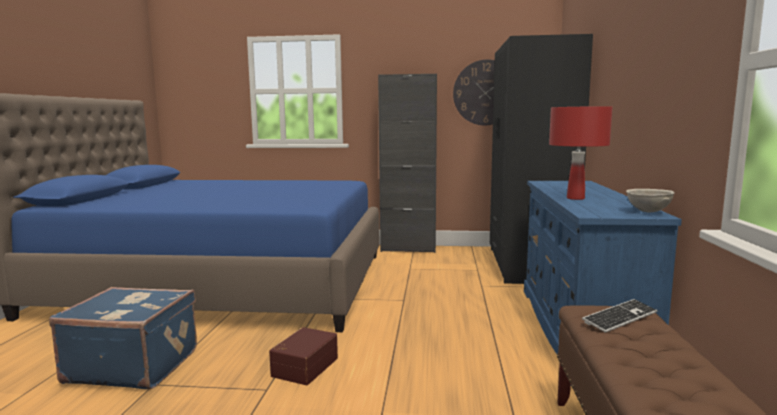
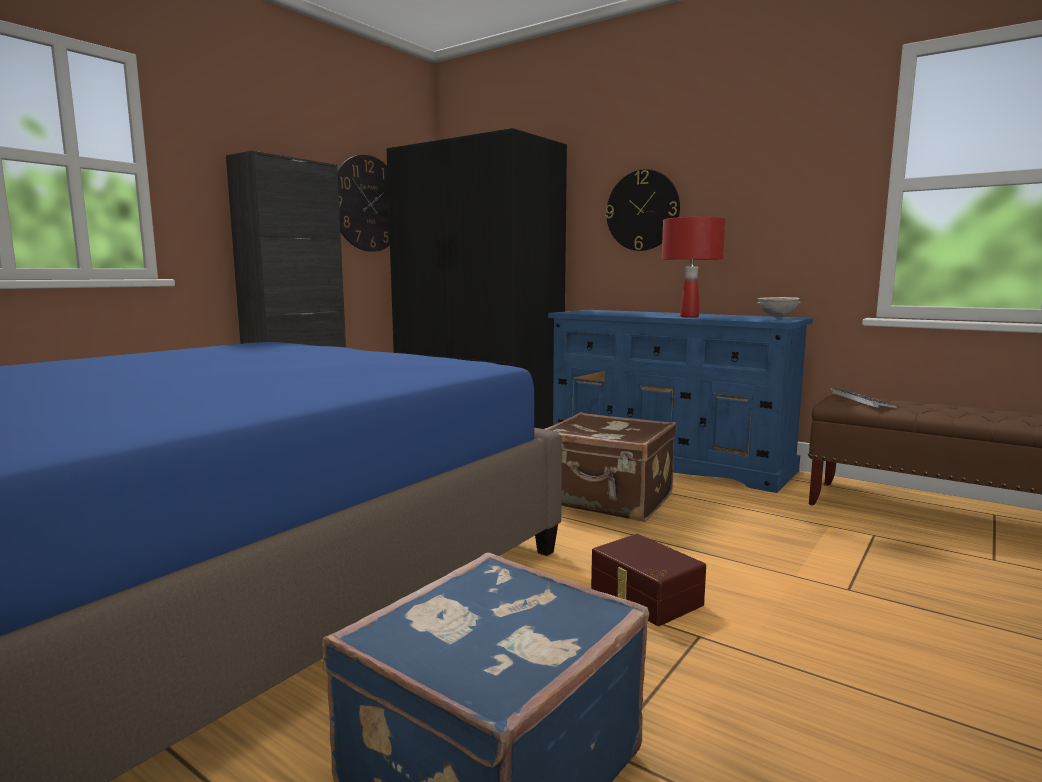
camera: 60 degrees left, 0 degrees up
(447, 329) = (608, 500): none -> brown suitcase
(618, 92) = (642, 210): none -> wall clock

